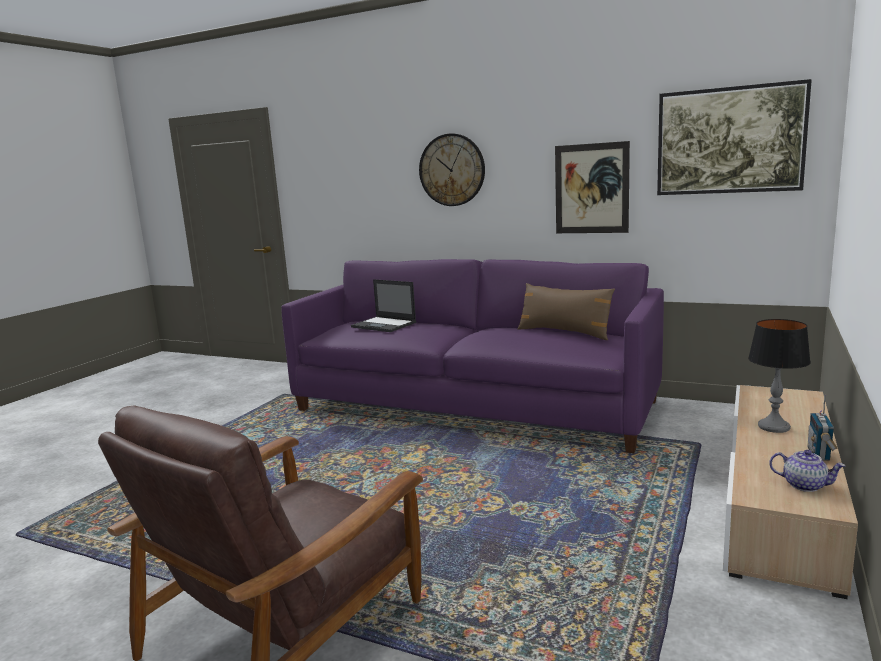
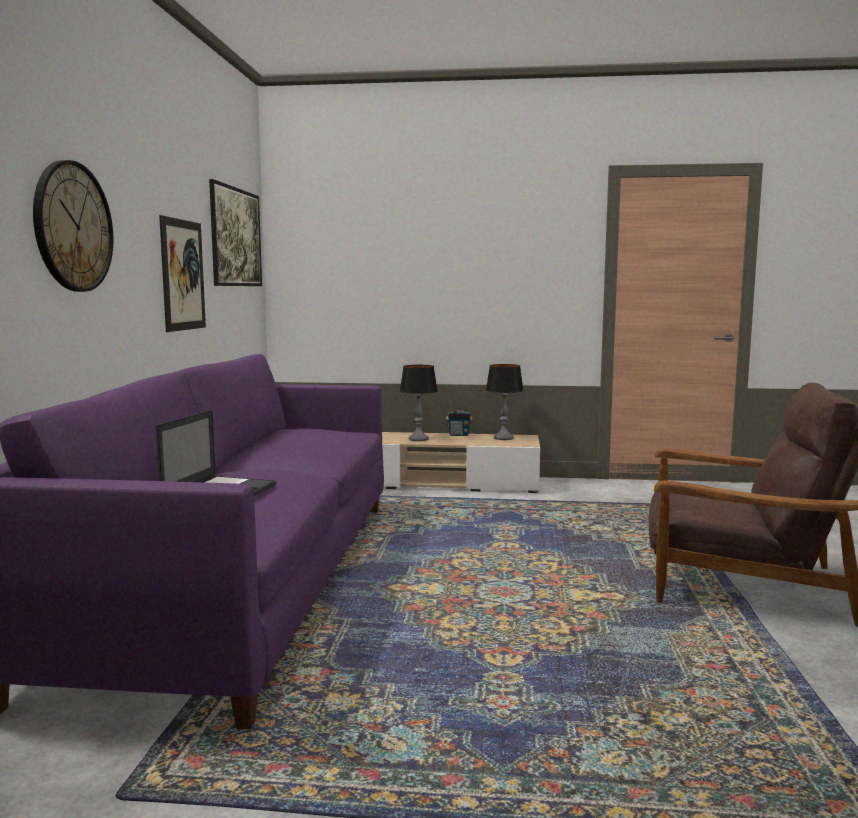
camera: 110 degrees left, 5 degrees down
(564, 332) = (283, 435): brown pillow -> none
(805, 485) = (503, 438): teapot -> table lamp

